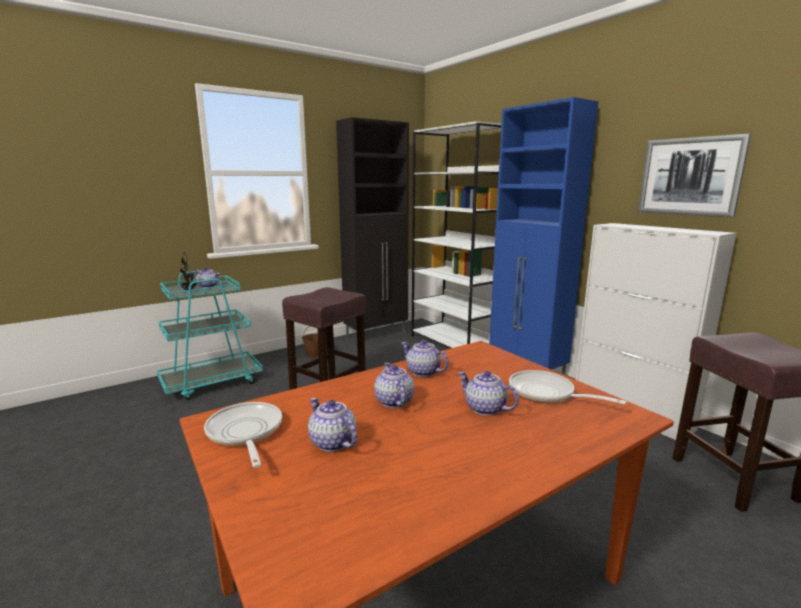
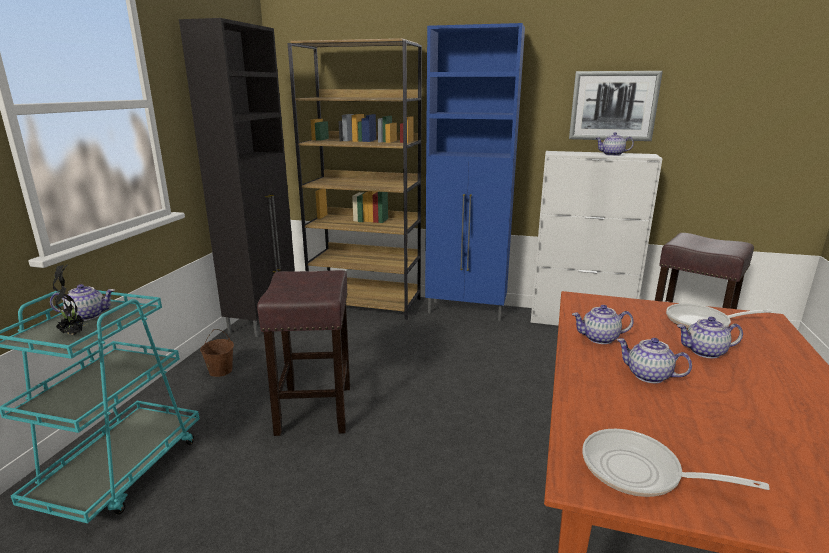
camera: 40 degrees left, 5 degrees up
(332, 442) = (707, 436): teapot -> teapot (612, 154)
(454, 343) = (366, 303): white bookcase -> brown bookcase

